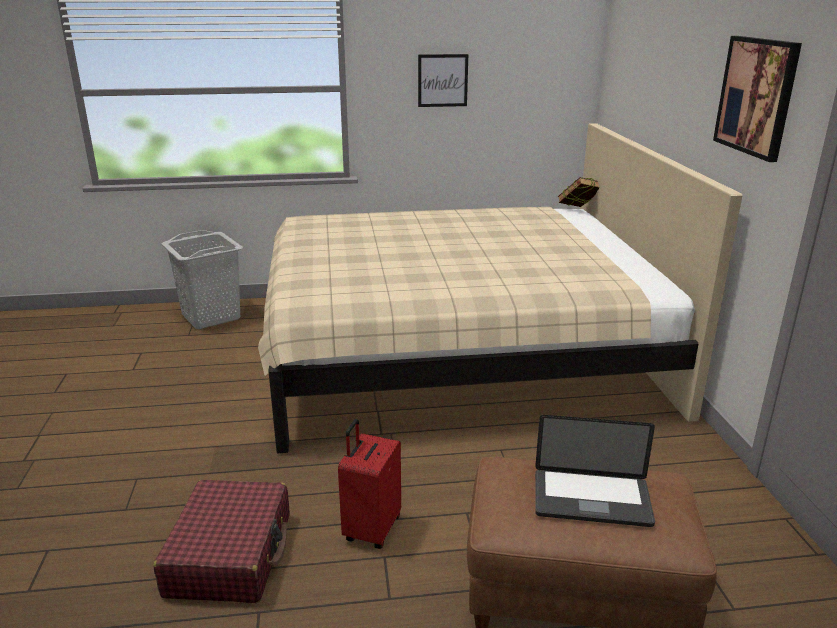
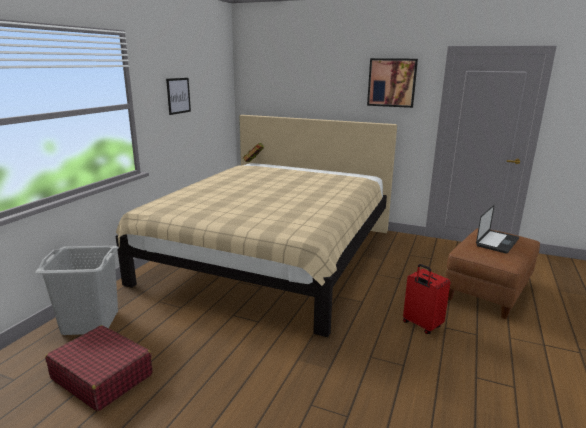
camera: 60 degrees left, 5 degrees down
(230, 554) = (422, 377): red suitcase -> red suitcase (102, 376)

